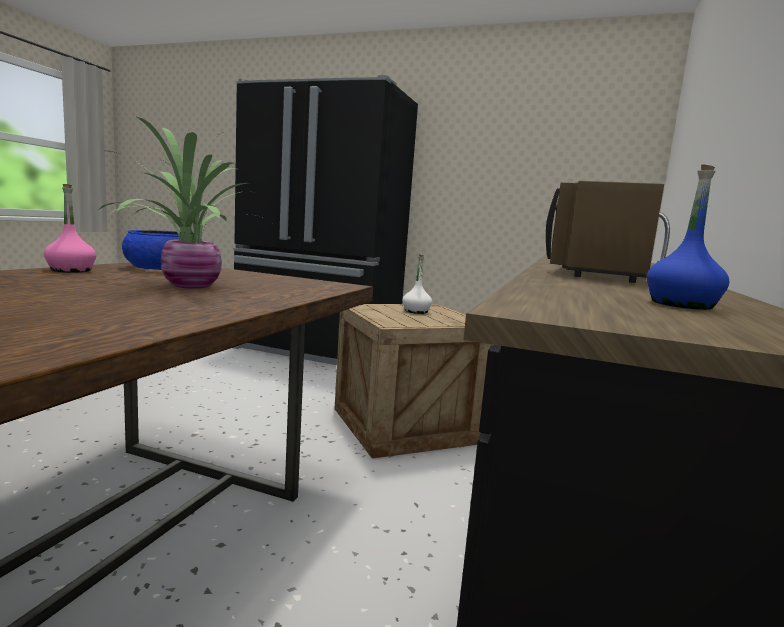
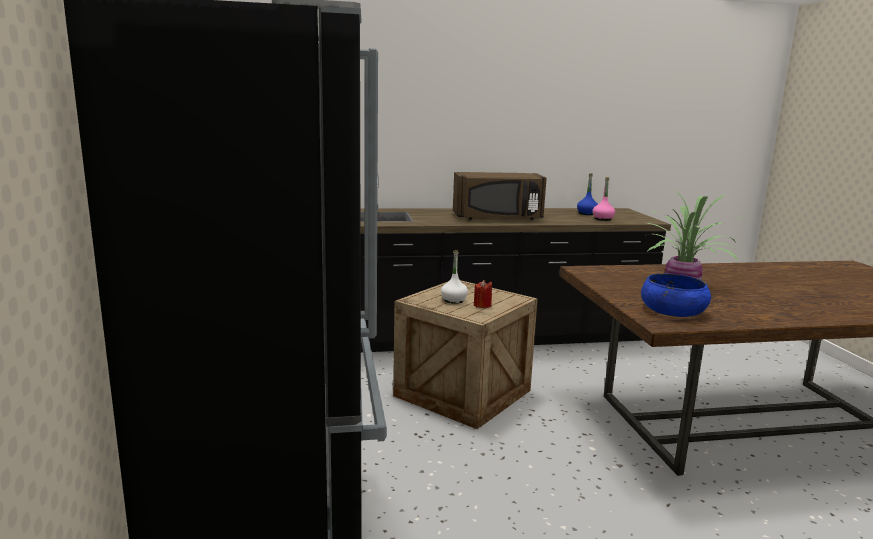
camera: 120 degrees left, 5 degrees up
(71, 270) = (748, 318): pink bottle -> pink bottle (603, 219)
(388, 313) = (482, 305): none -> red candle

